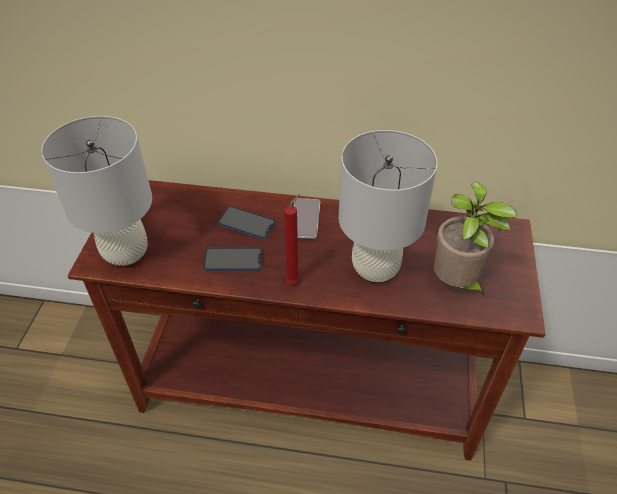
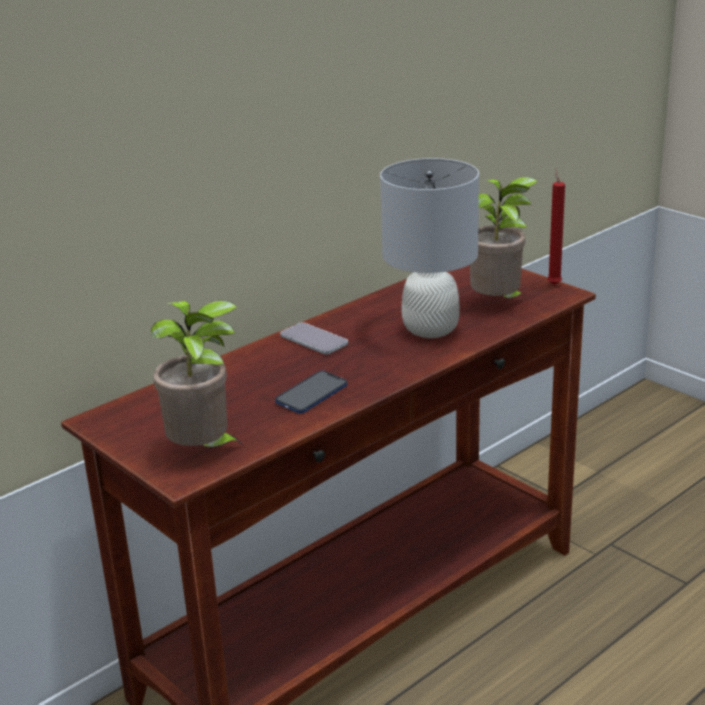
camera: 50 degrees left, 20 degrees down
(126, 255) = (204, 452): grey table lamp -> potted plant
(246, 224) = (270, 371): phone -> none
(294, 281) = (387, 372): red candle -> red candle (553, 284)

